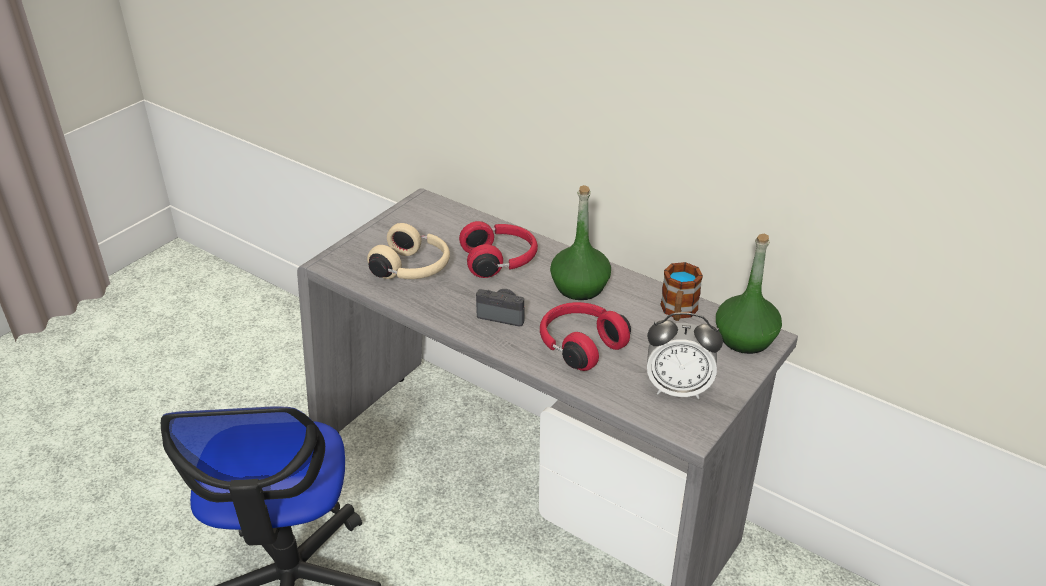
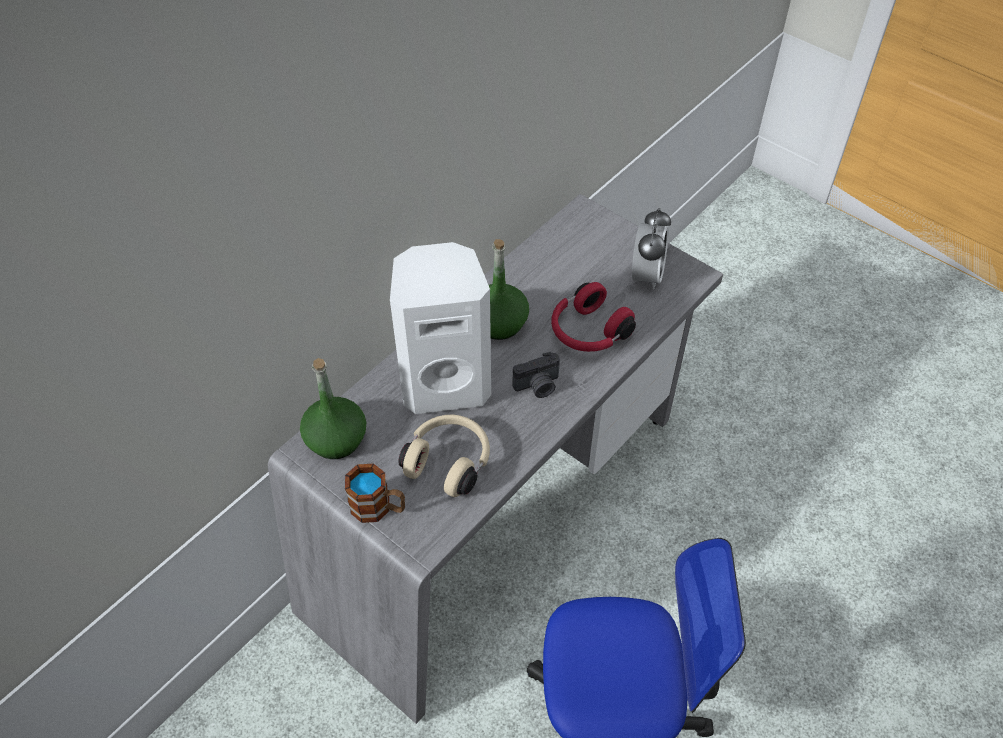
camera: 85 degrees left, 15 degrees up
(500, 261) = (445, 383): red headphones -> white speaker
(502, 315) = (538, 386): camera -> camera turned 135 degrees counterclockwise
(678, 312) = (544, 259): mug -> mug (378, 507)
(745, 339) = (584, 224): green bottle -> green bottle (336, 439)

